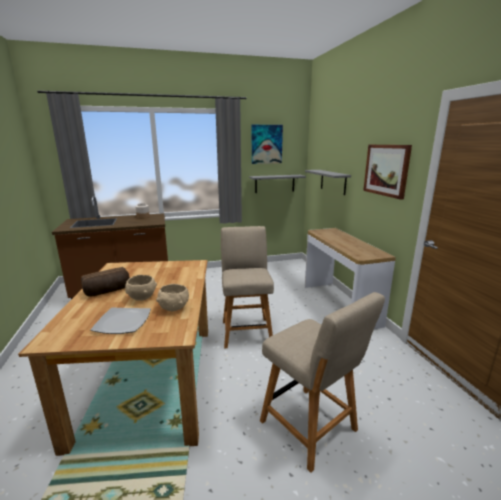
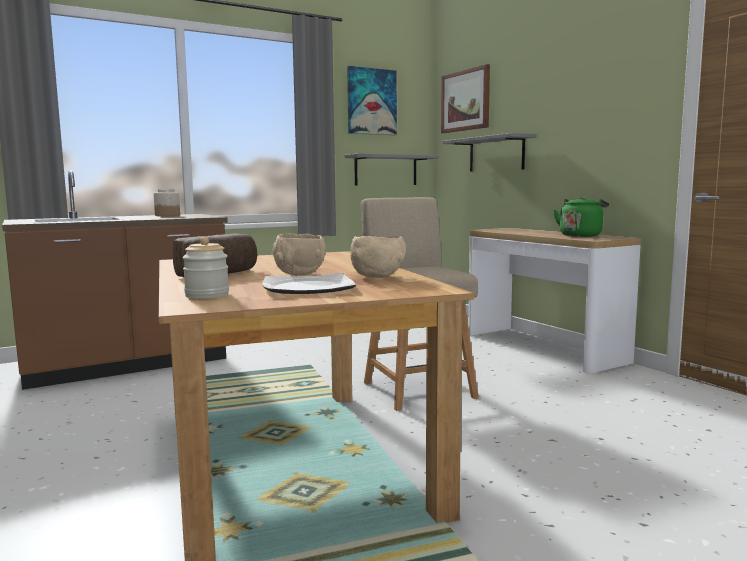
camera: 15 degrees left, 10 degrees down
(68, 325) = (207, 295): none -> jar
(311, 428) = (627, 474): beige chair -> none
(362, 248) = (581, 235): none -> green kettle
(386, 170) = (605, 109): picture -> picture (465, 100)

